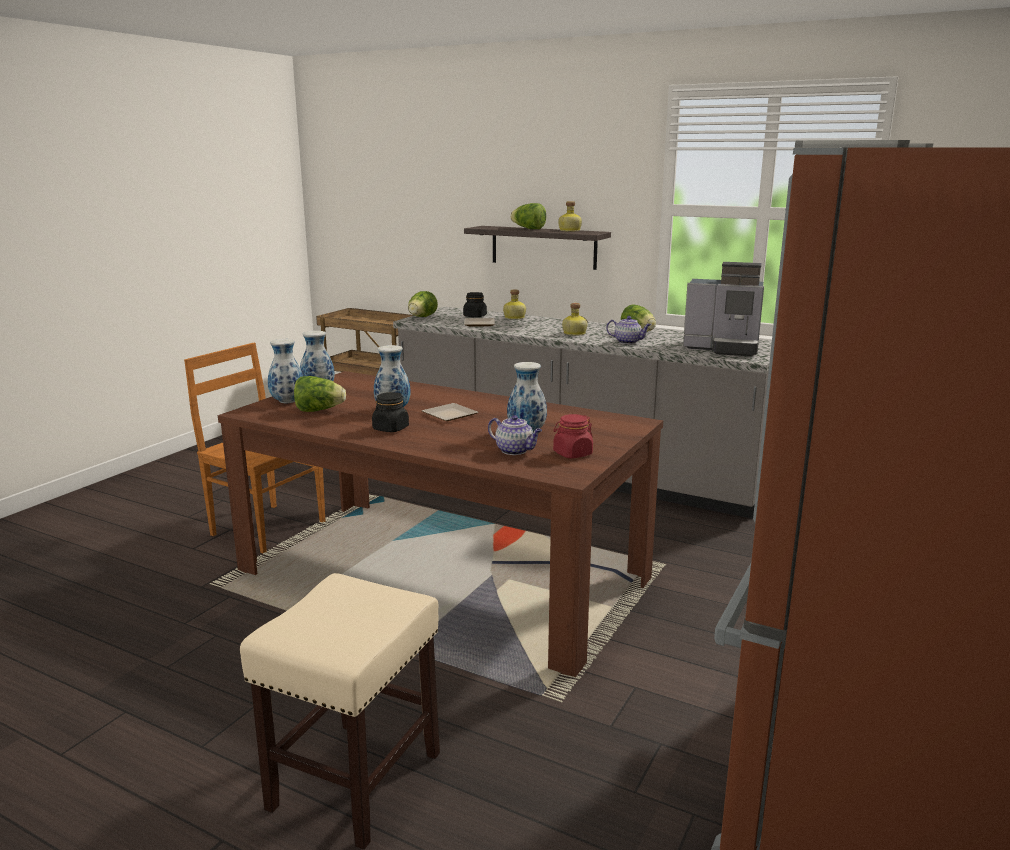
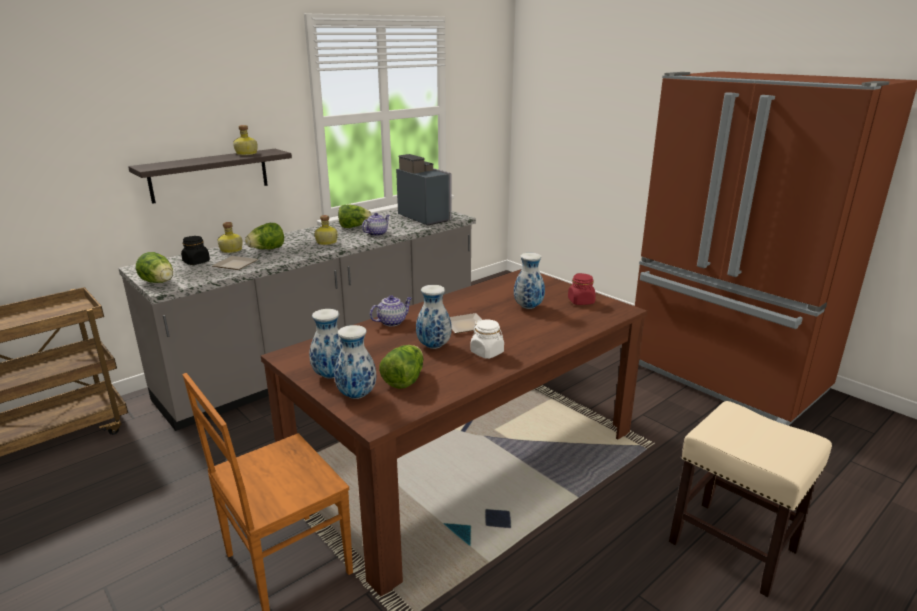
camera: 70 degrees left, 5 degrees up
(390, 428) = (487, 352): black jar -> white jar
(515, 451) = (567, 316): teapot -> teapot (392, 322)
(528, 229) = (204, 159): lettuce -> lettuce (267, 249)
(724, 348) = (425, 217): coffee machine -> coffee machine turned 75 degrees counterclockwise

